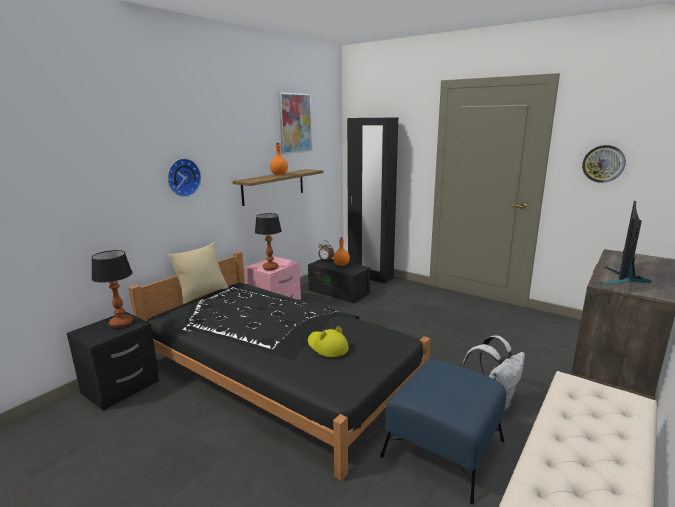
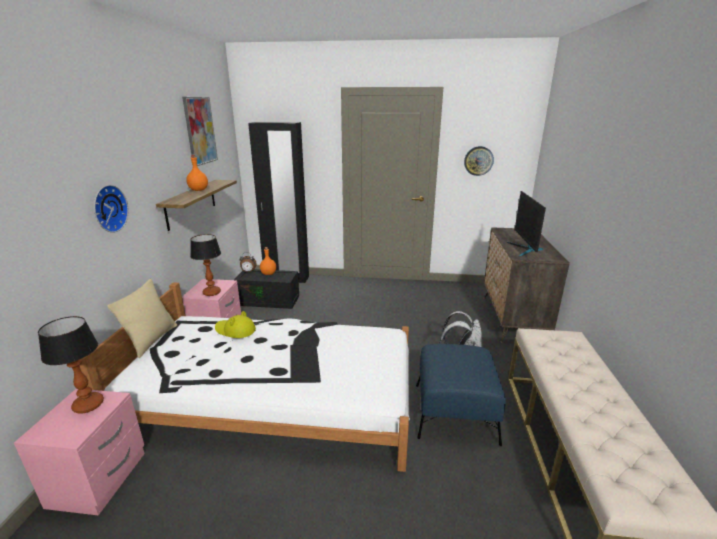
camera: 30 degrees left, 5 degrees up
(121, 387) = (100, 479): black nightstand -> pink nightstand
(278, 373) = (274, 398): black bed -> white bed
(327, 346) = (338, 359): yellow hat -> yellow hat (235, 330)

